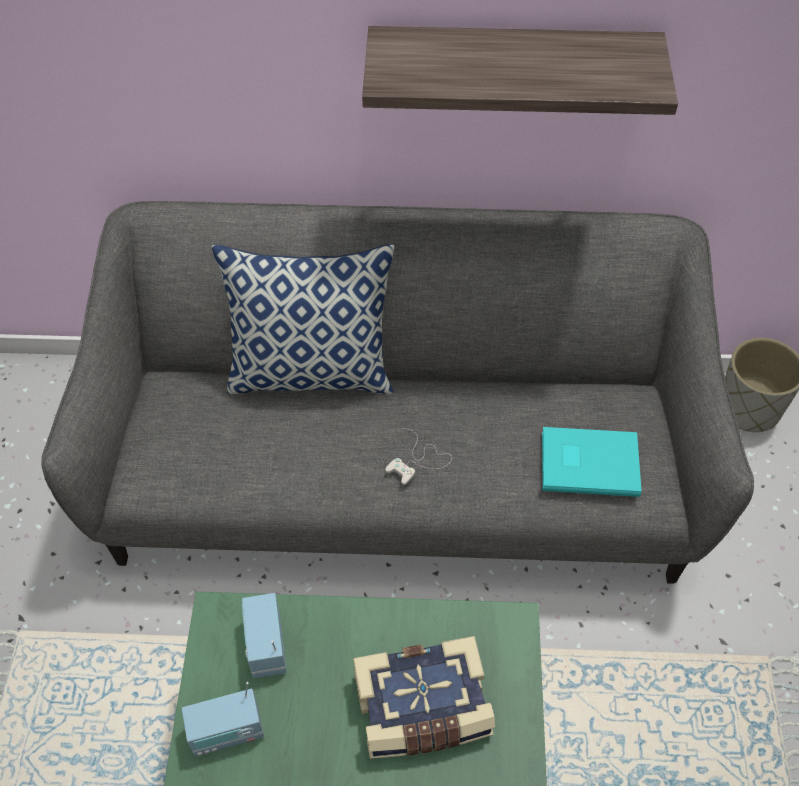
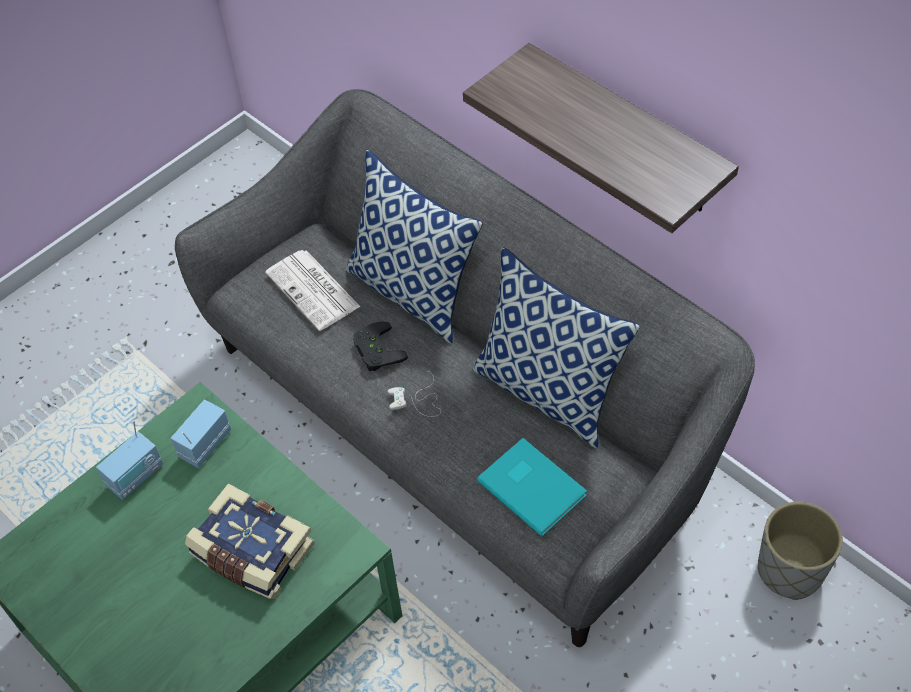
camera: 45 degrees right, 0 degrees up
(218, 431) = (314, 291): none -> newspaper
(227, 732) = (135, 476): radio -> radio turned 75 degrees counterclockwise
(334, 444) = (375, 351): none -> black game controller
(515, 377) = (549, 392): none -> pillow

